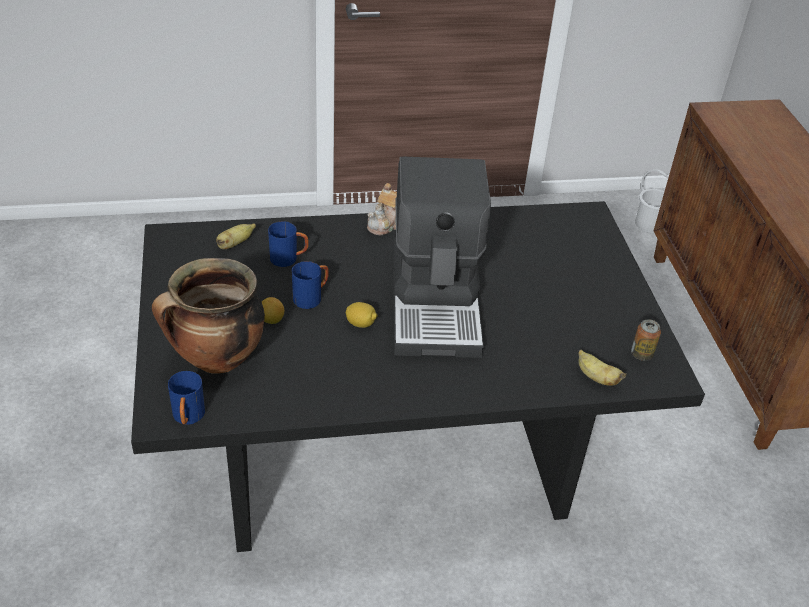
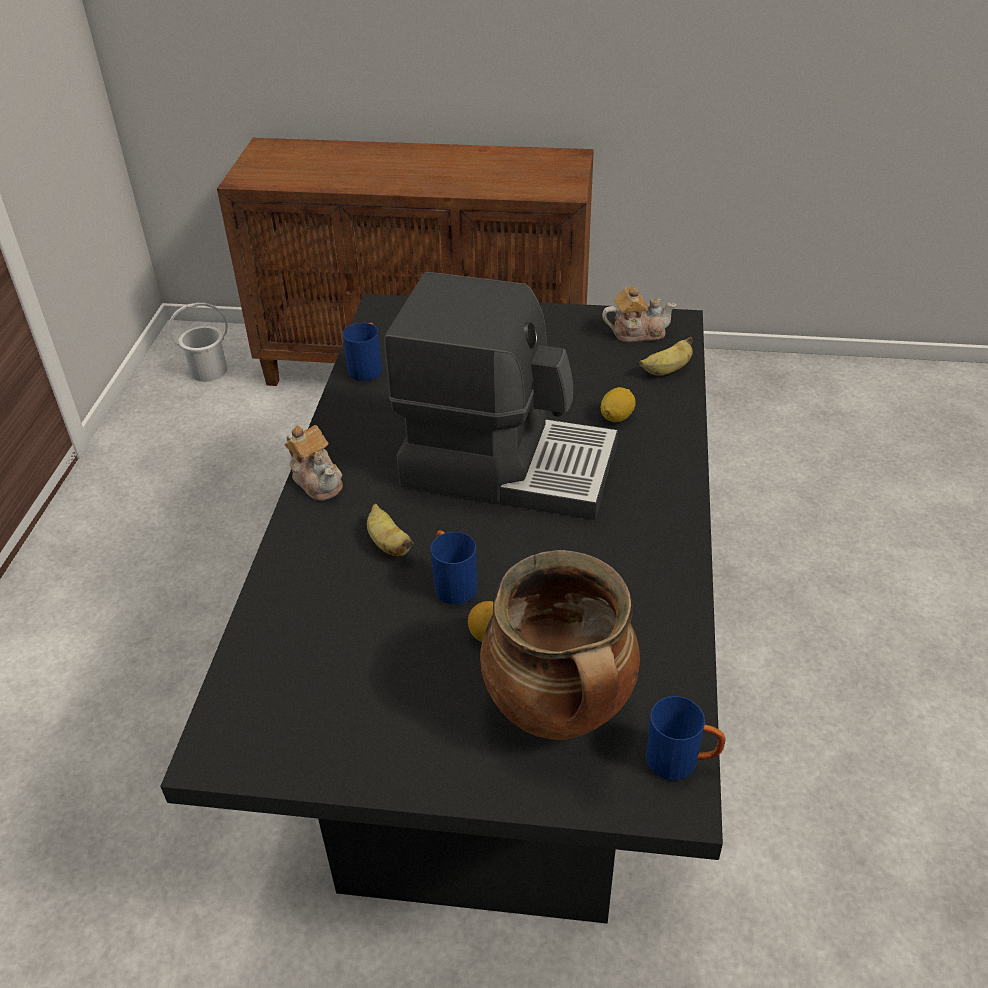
camera: 70 degrees left, 0 degrees up
(235, 244) = (284, 658): banana -> banana (388, 544)
(289, 259) = (352, 596): blue mug -> blue mug (367, 368)
(361, 323) = (524, 541): lemon -> lemon (617, 417)
(641, 354) = (637, 332): can -> teapot

